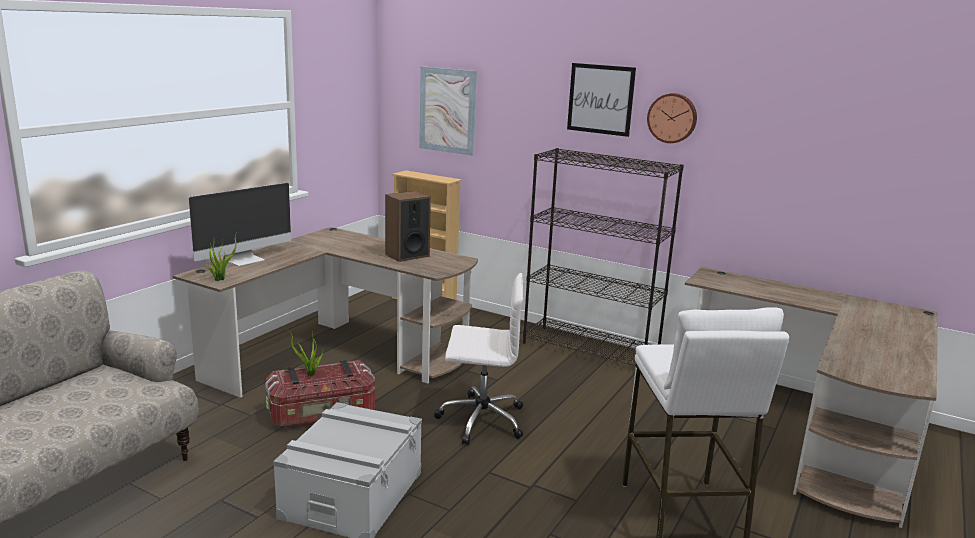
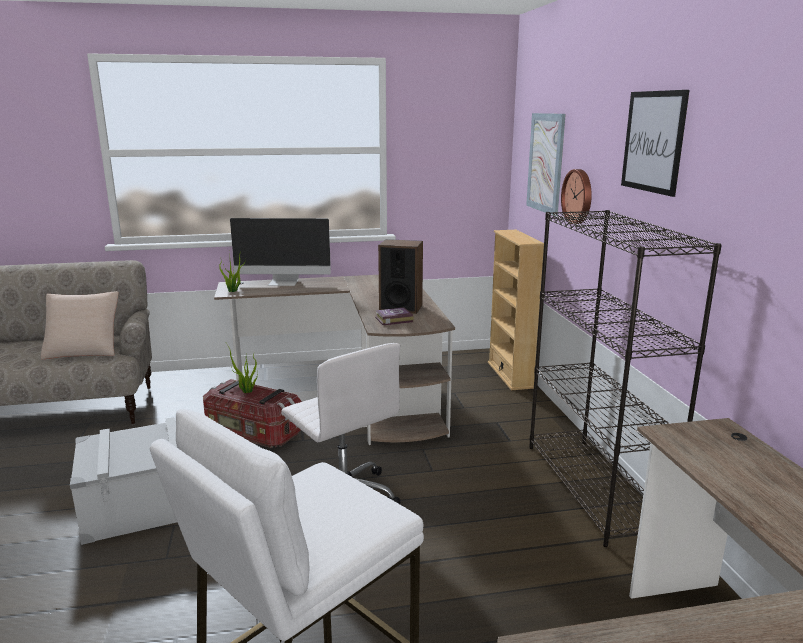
camera: 50 degrees right, 0 degrees up
(105, 394) = (84, 350): none -> beige pillow
(426, 265) = (393, 319): none -> book
(672, 118) = (721, 167): wall clock -> wall clock (578, 196)

